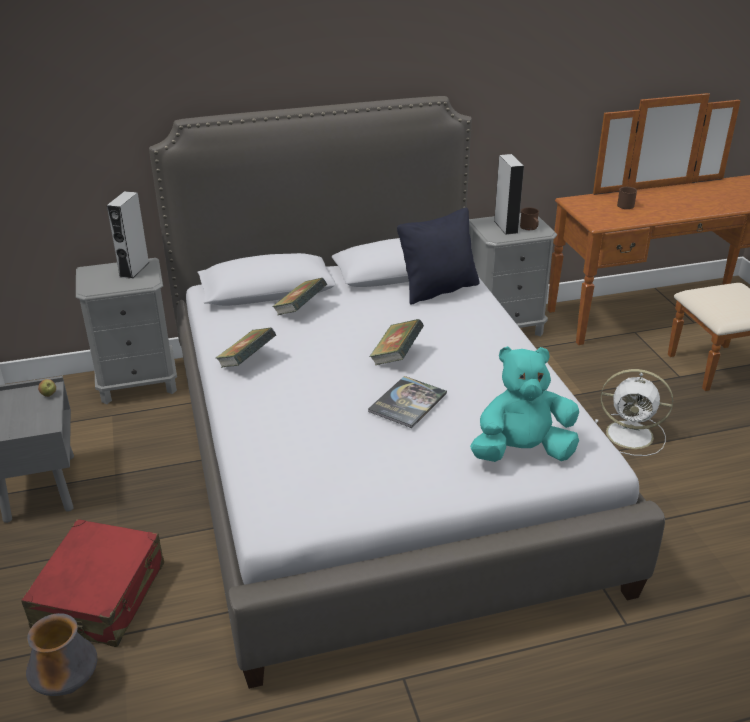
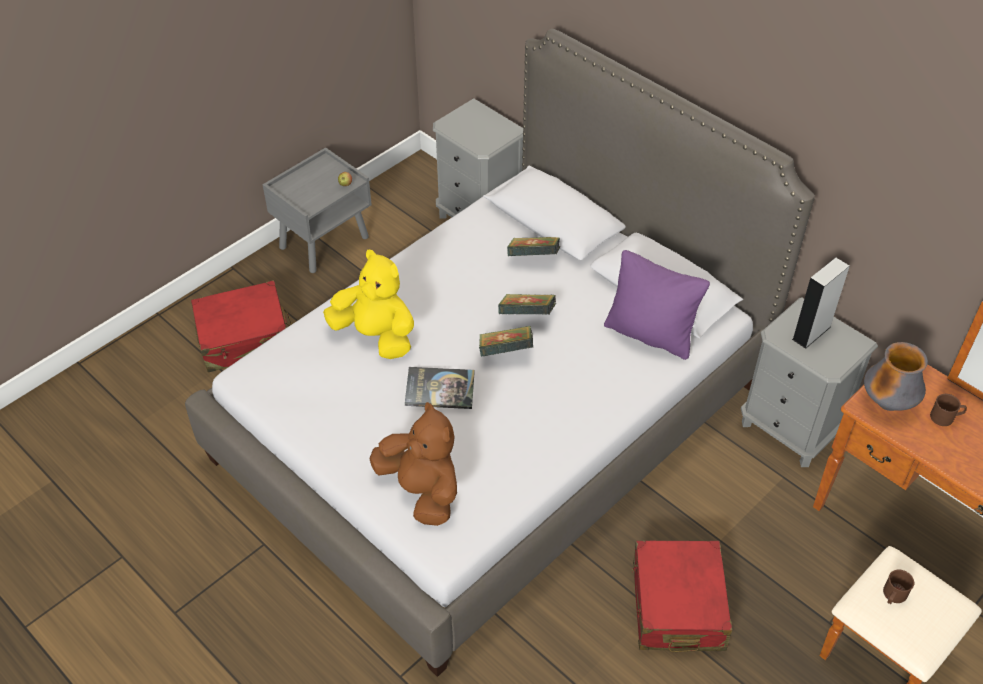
camera: 60 degrees right, 15 degrees up
(68, 685) = (166, 367): vase -> vase (887, 403)
(134, 269) = (495, 129): grey speaker -> none
(247, 362) = (430, 265): book -> book (526, 316)
(305, 419) = (376, 336): none -> yellow plush toy
(439, 290) = (650, 334): black pillow -> purple pillow
(522, 452) = (421, 491): turquoise plush toy -> brown plush toy
(530, 228) = (828, 354): brown mug -> brown mug (893, 596)
(632, 435) = (677, 606): white fan -> red suitcase

